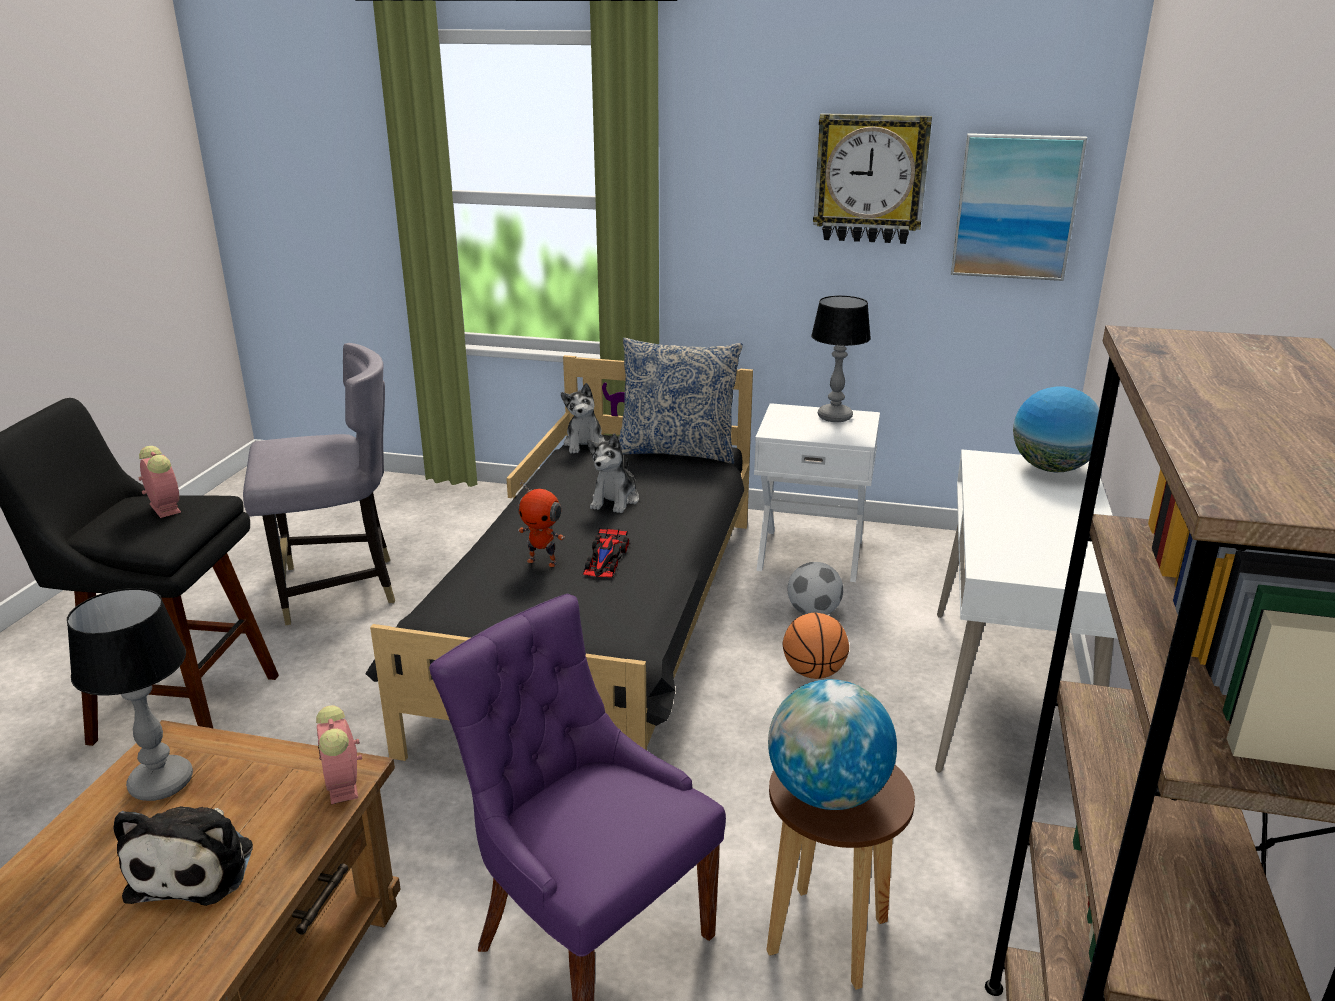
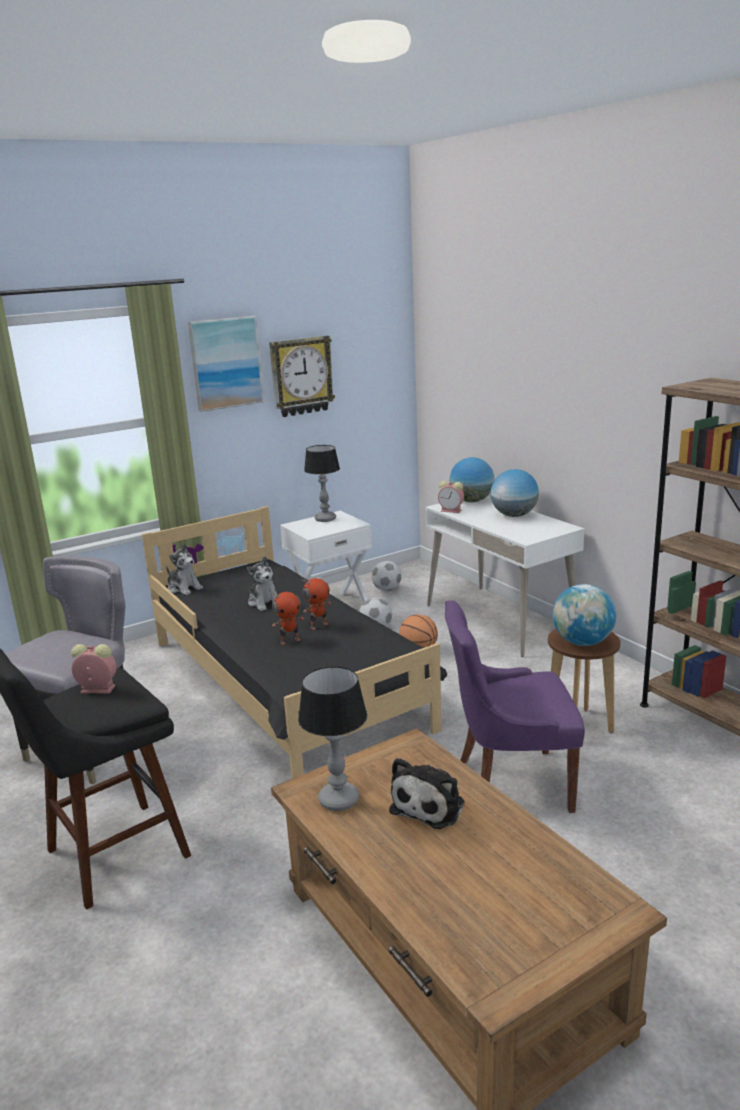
camera: 45 degrees left, 5 degrees down
(196, 866) = (430, 805): plush toy -> plush toy turned 75 degrees clockwise
(343, 786) = (421, 747): alarm clock -> alarm clock (452, 510)
(606, 559) = (318, 625): toy car -> toy robot
(677, 451) = (246, 571): pillow -> none
(924, 564) = (387, 589): none -> football
(1015, 207) = (373, 378): picture -> picture (225, 363)
(1064, 520) = (514, 515): none -> globe

